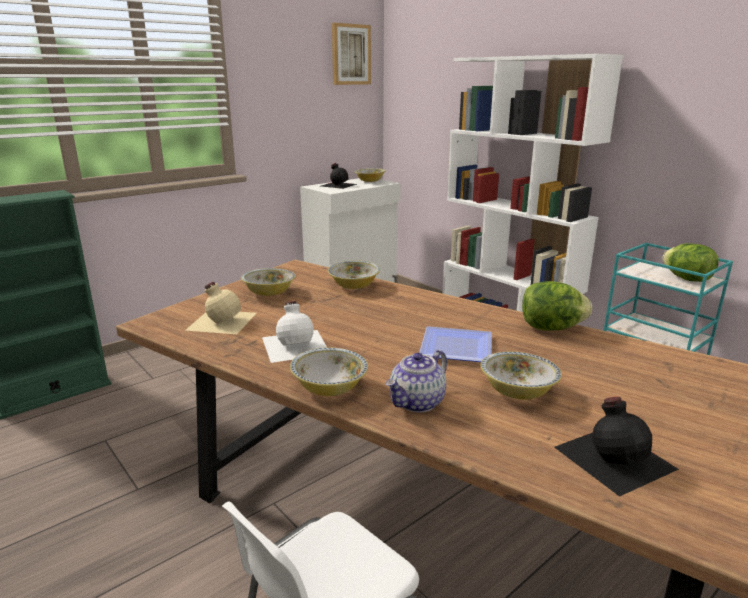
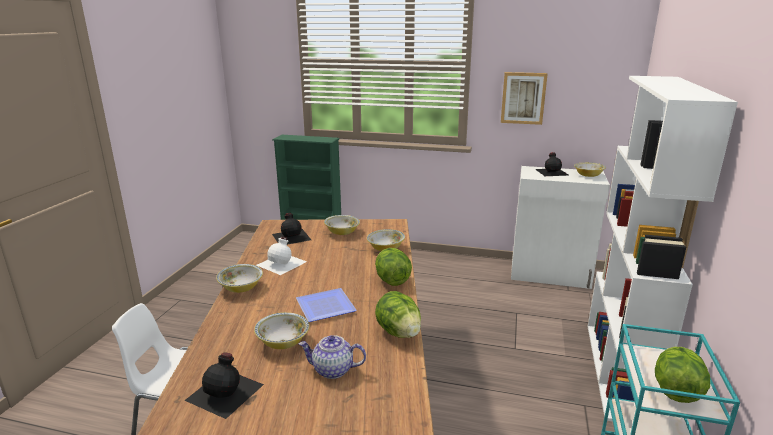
camera: 55 degrees right, 0 degrees up
(221, 320) = (291, 236): beige bottle -> black bottle
(350, 54) = (602, 56): picture -> picture (523, 98)
(417, 402) = (244, 315): teapot -> teapot (332, 370)
(435, 302) = (392, 280): none -> lettuce

